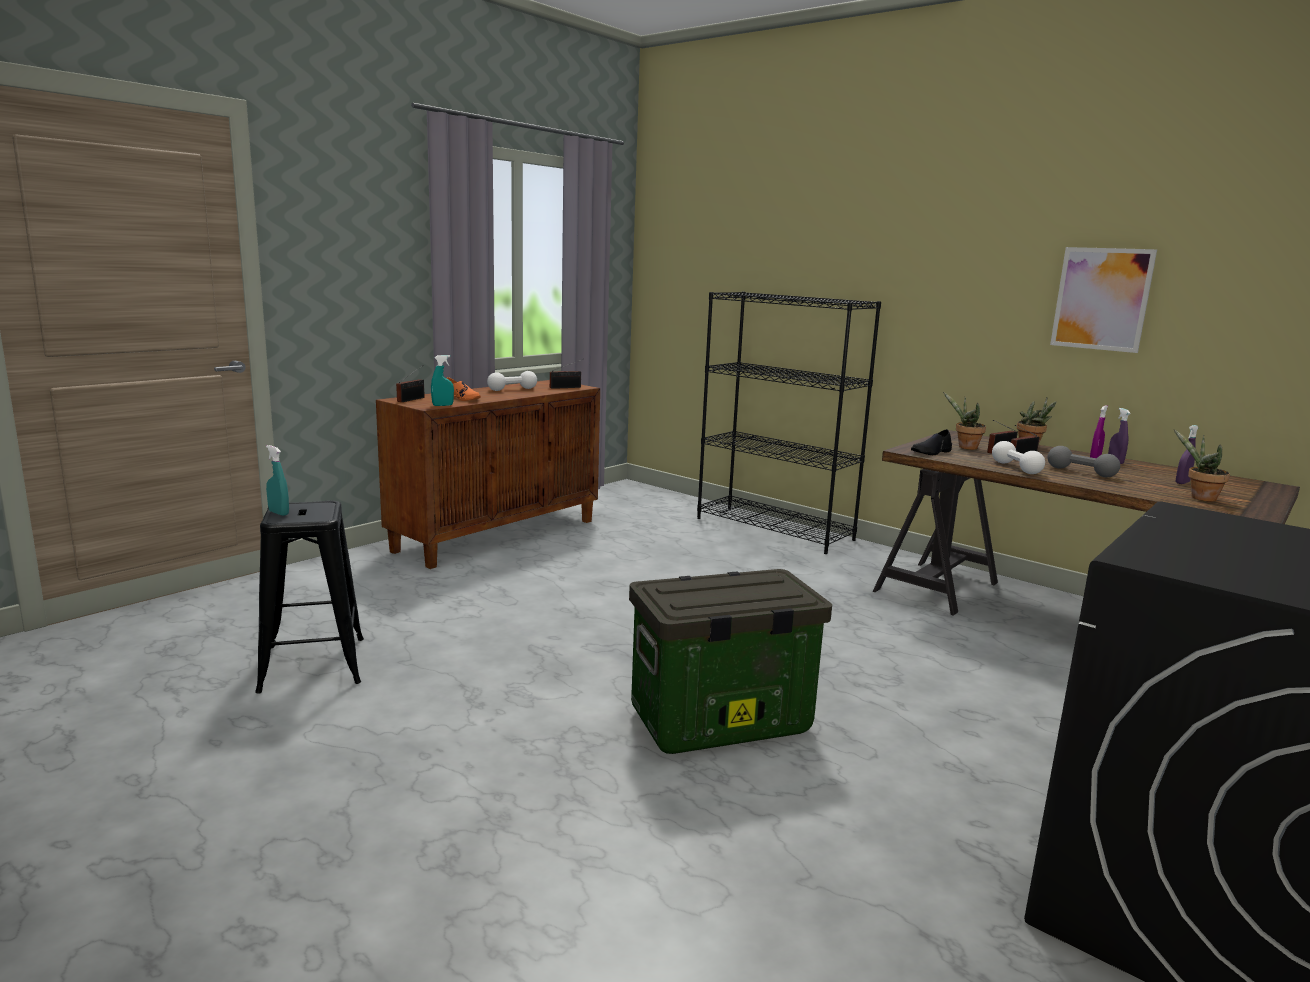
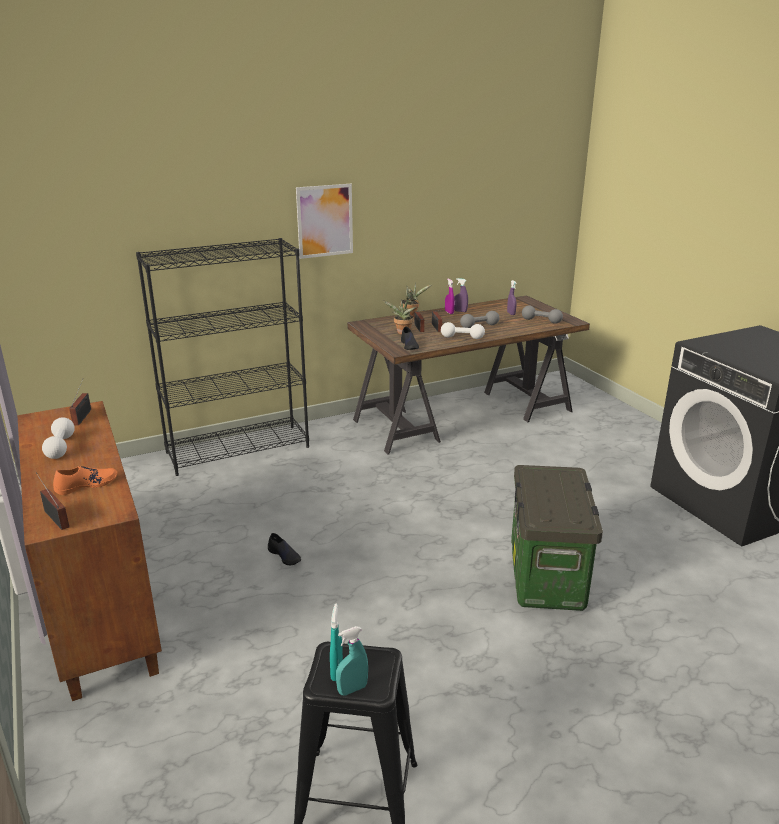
camera: 65 degrees left, 10 degrees up
(442, 405) = (118, 502): turquoise spray bottle -> turquoise spray bottle (336, 671)
(618, 579) = (285, 556): none -> black shoe
(1101, 299) = (425, 211): picture -> picture (325, 221)
(1199, 498) = (541, 321): potted plant -> grey dumbbell

